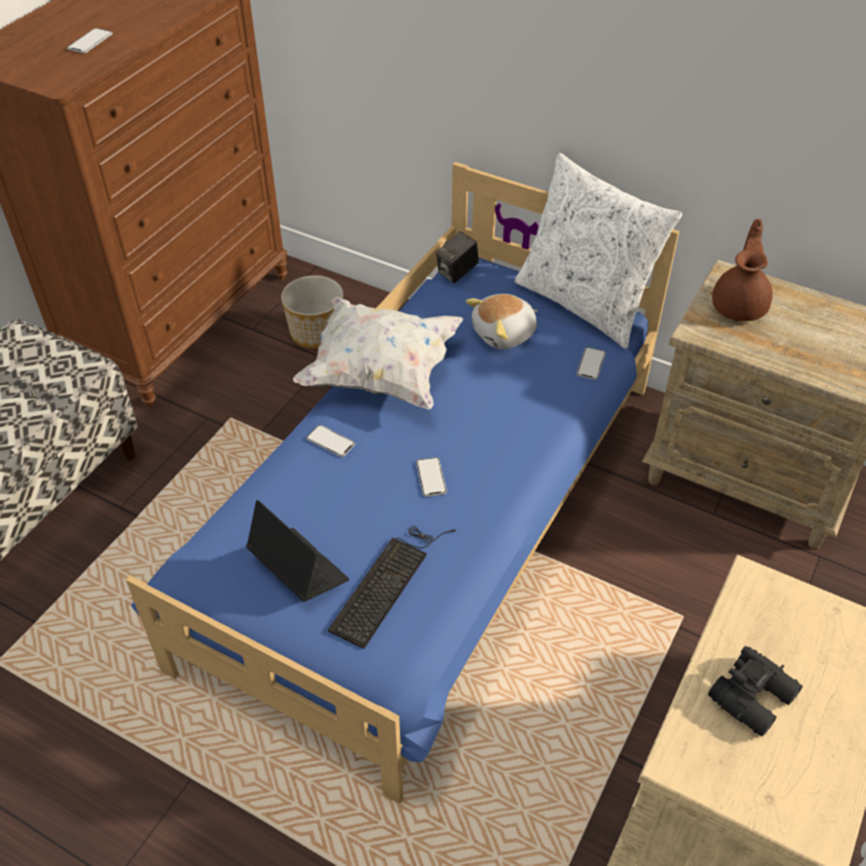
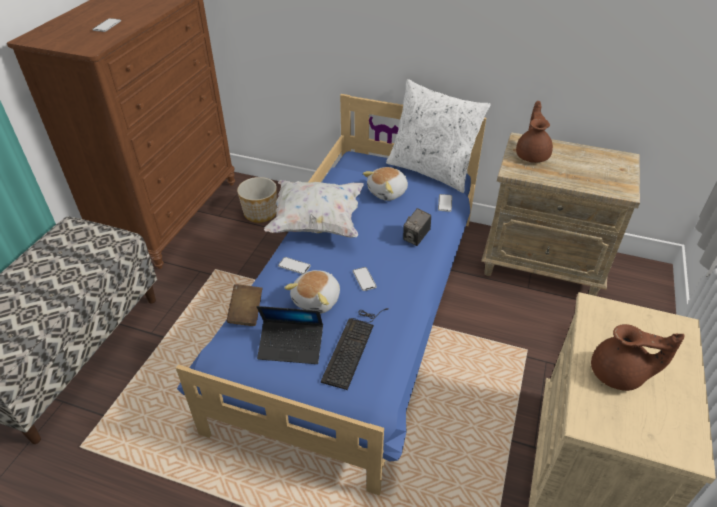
camera: 10 degrees left, 5 degrees down
(245, 507) = (246, 312): none -> brown book
(298, 569) = (291, 346): laptop -> laptop turned 150 degrees clockwise
(353, 502) = (317, 300): none -> plush toy
(457, 273) = (350, 162): camera -> camera (416, 238)
(754, 697) = (619, 374): black binoculars -> brown teapot

